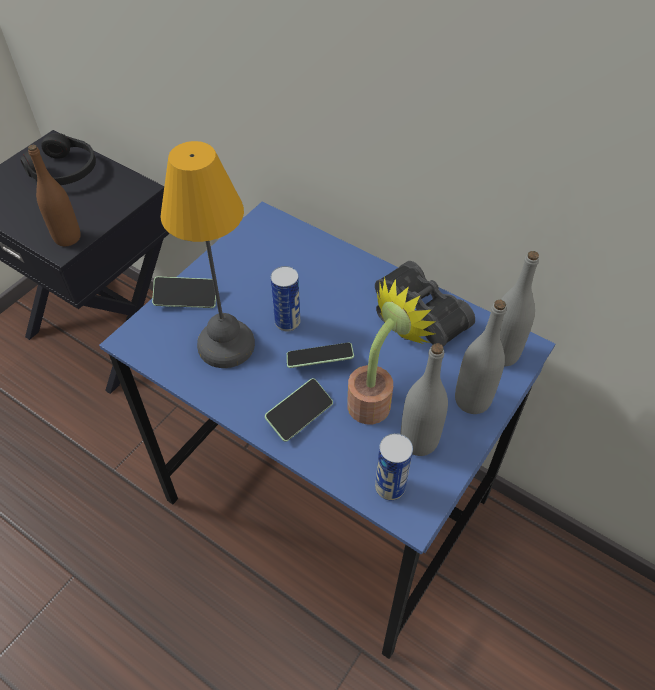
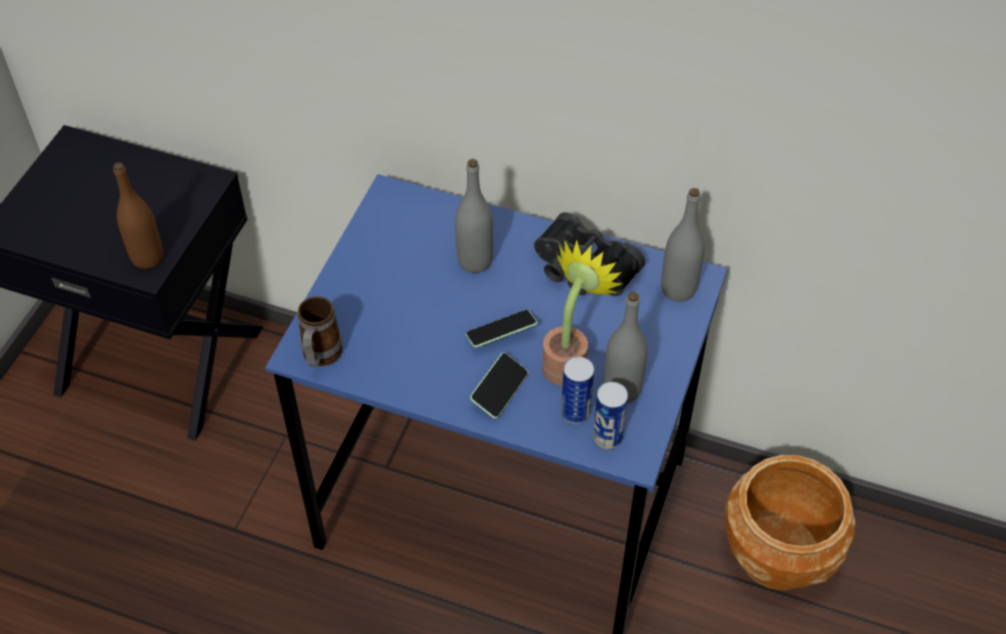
camera: 15 degrees left, 0 degrees up
(64, 170) = (104, 176): black headphones -> none
(149, 347) = (320, 358): none -> mug
(186, 298) = (337, 299): phone -> none
(226, 346) = (400, 340): table lamp -> none
(287, 322) = (454, 302): can -> can (575, 413)
(472, 400) = (661, 340): grey bottle -> grey bottle (475, 261)
(552, 605) = (778, 553): none -> brown planter

